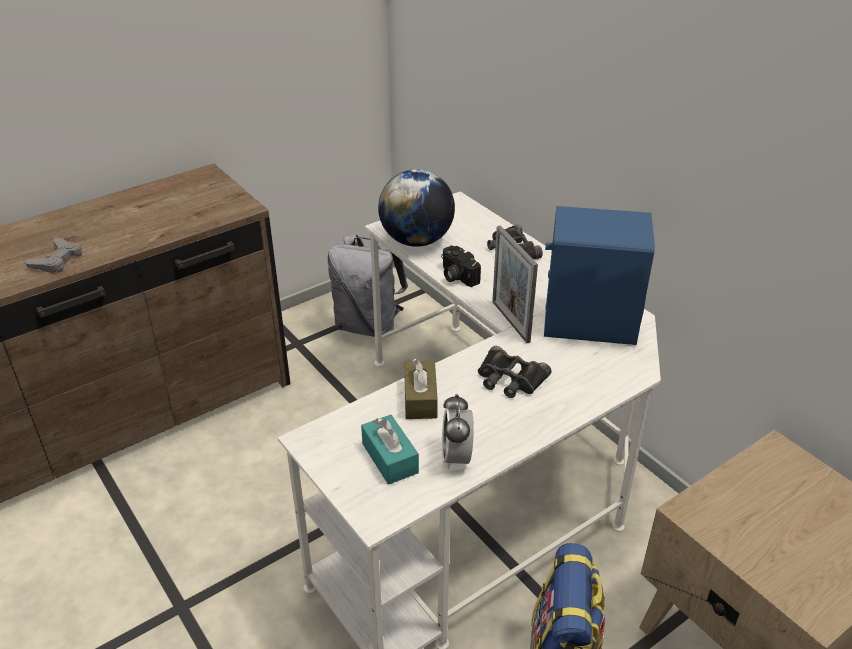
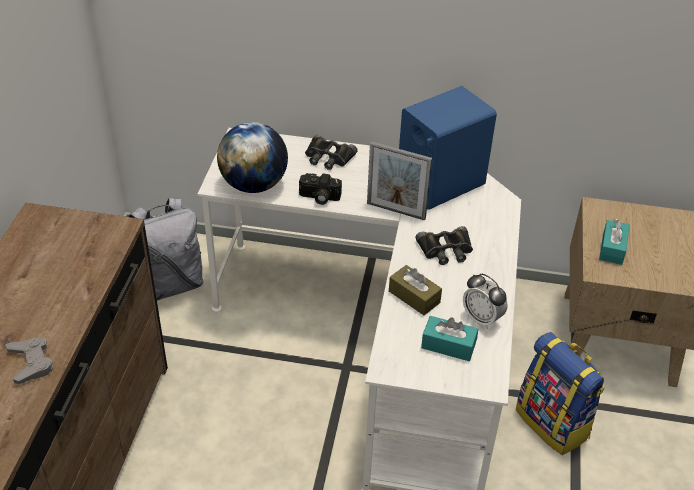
camera: 45 degrees left, 5 degrees up
(740, 500) = (612, 248): none -> turquoise tissue box

